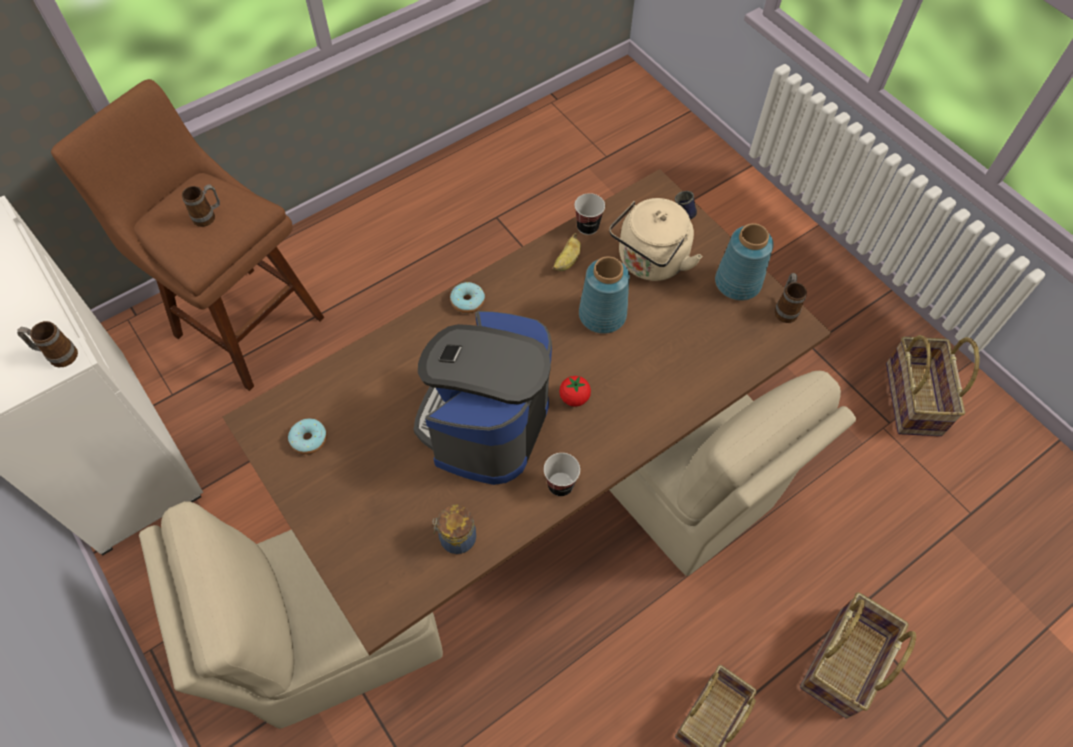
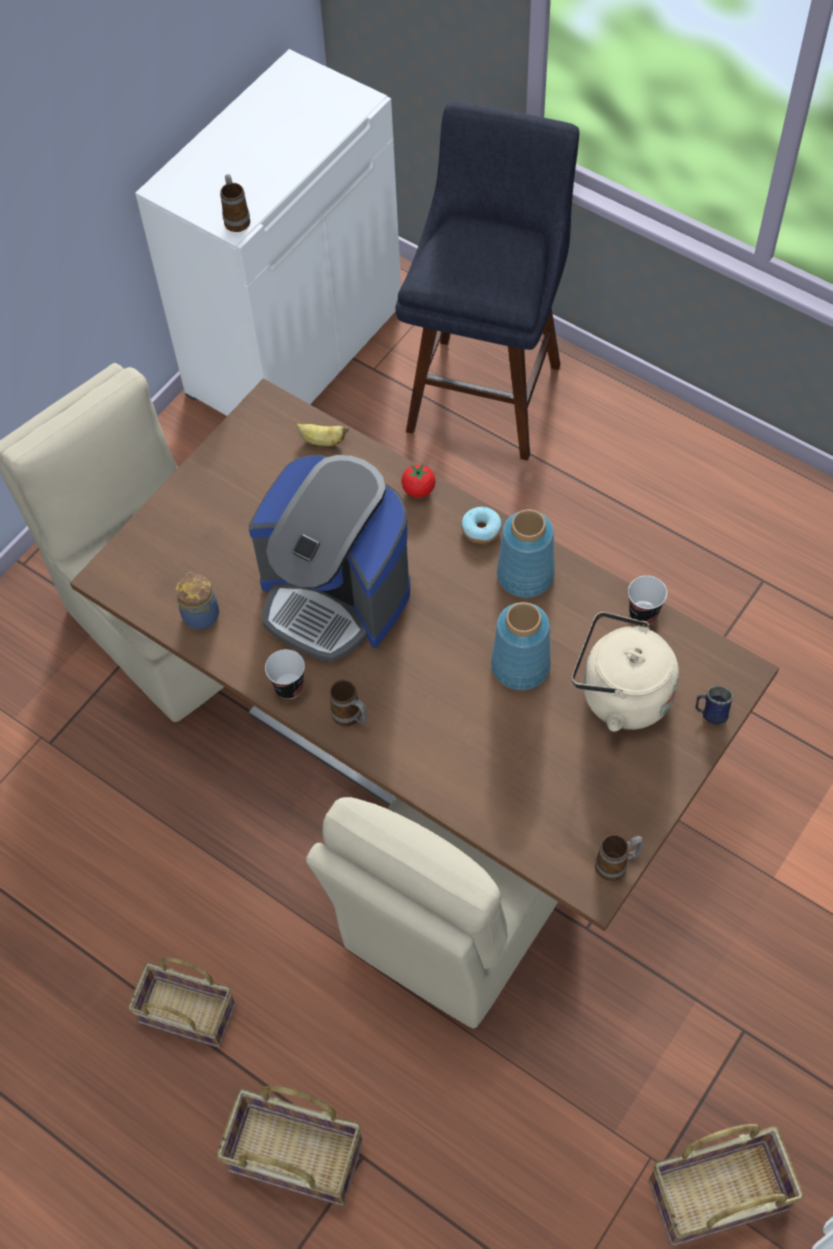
camera: 75 degrees right, 0 degrees up
(209, 216) = (486, 266): mug -> mug (351, 718)
(242, 321) = (487, 388): brown stool -> blue stool
(309, 439) = (263, 455): donut -> none
(485, 424) = (335, 596): coffee machine -> coffee machine turned 150 degrees counterclockwise
(567, 262) = (580, 608): banana -> banana (322, 441)
(574, 397) = (399, 669): tomato -> tomato (418, 490)
(738, 283) = (633, 801): blue vase -> blue vase (525, 576)

